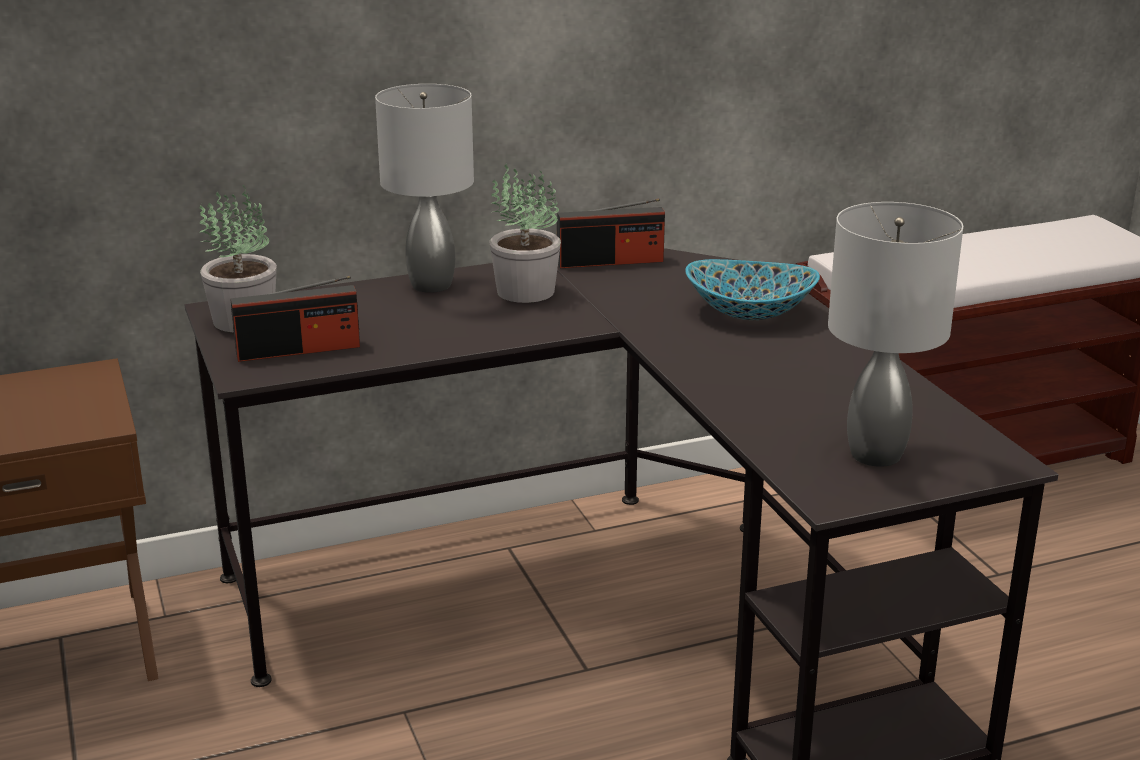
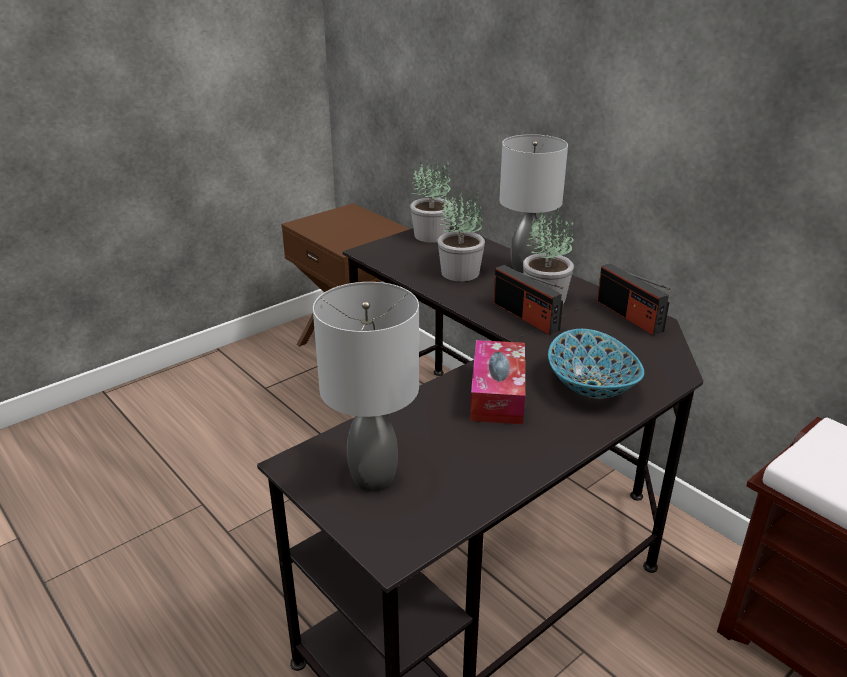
camera: 70 degrees right, 5 degrees up
(298, 350) = (405, 256): radio -> radio (525, 316)
(398, 324) = (460, 272): none -> potted plant
(737, 360) = (497, 394): none -> tissue box

